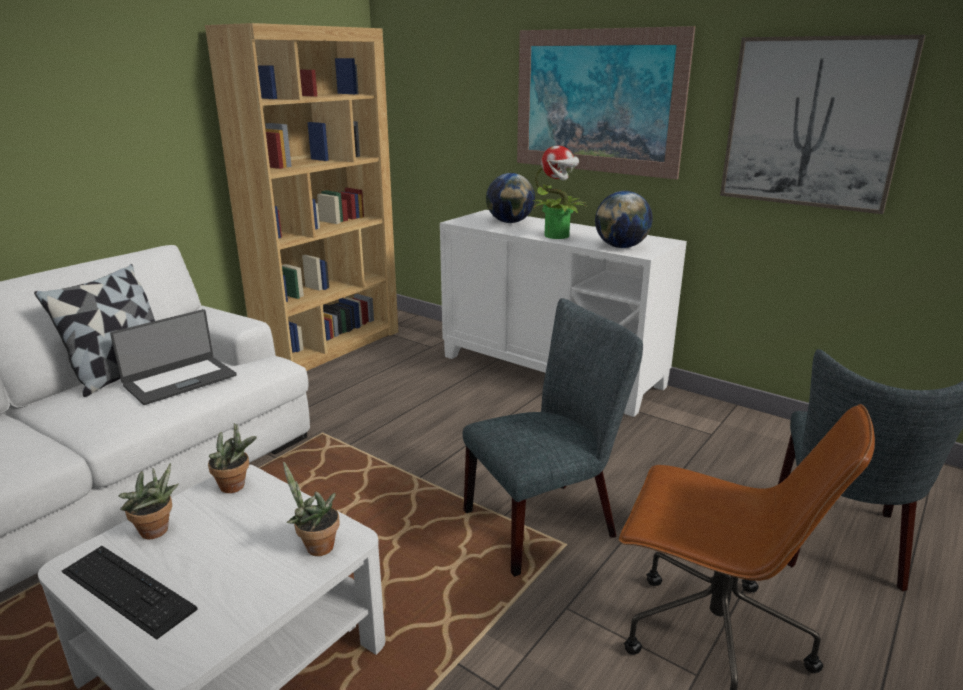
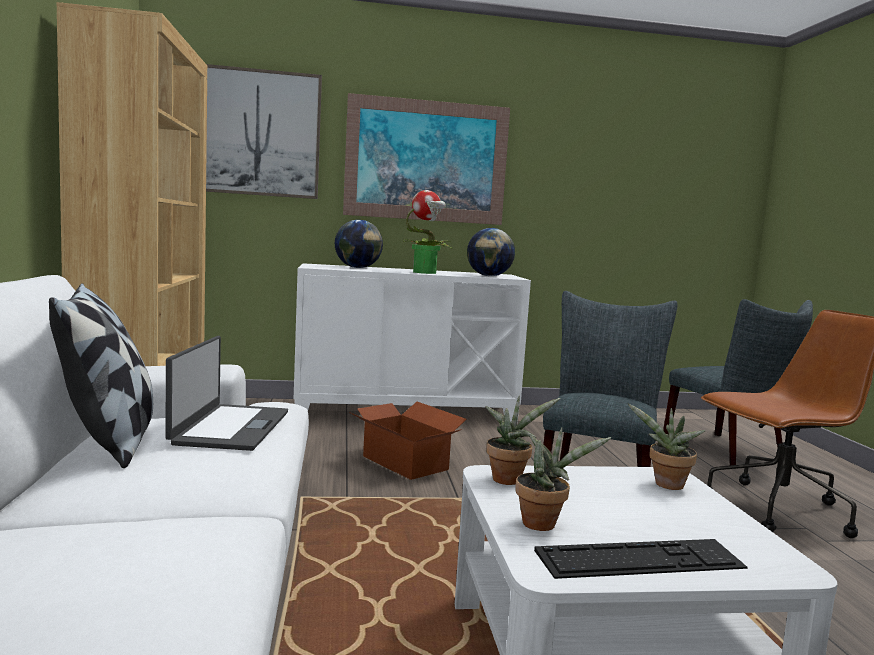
camera: 45 degrees left, 15 degrees down
(447, 427) = (405, 462): none -> cardboard box
(812, 123) = (594, 182): picture -> picture (258, 133)

